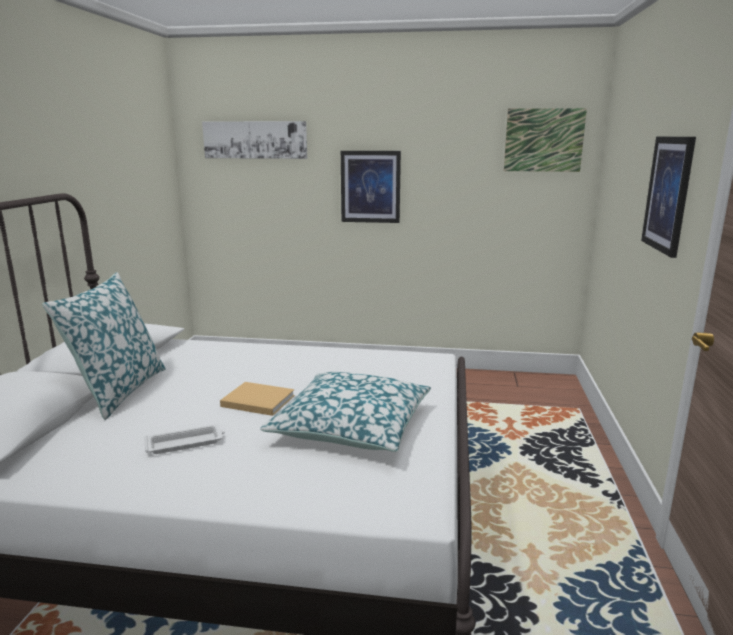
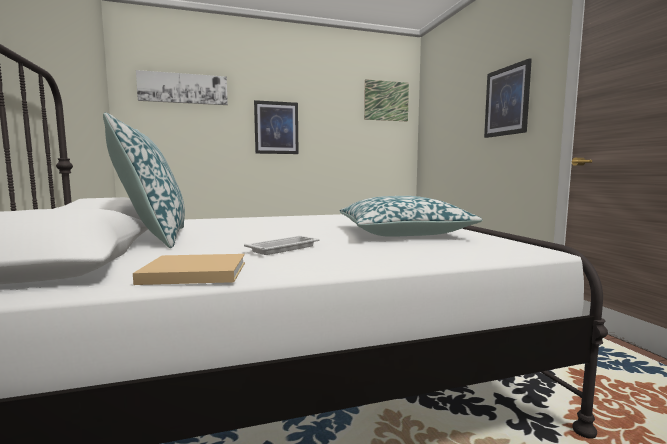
camera: 25 degrees left, 10 degrees down
(256, 400) = (300, 231): beige book -> beige book (191, 273)

